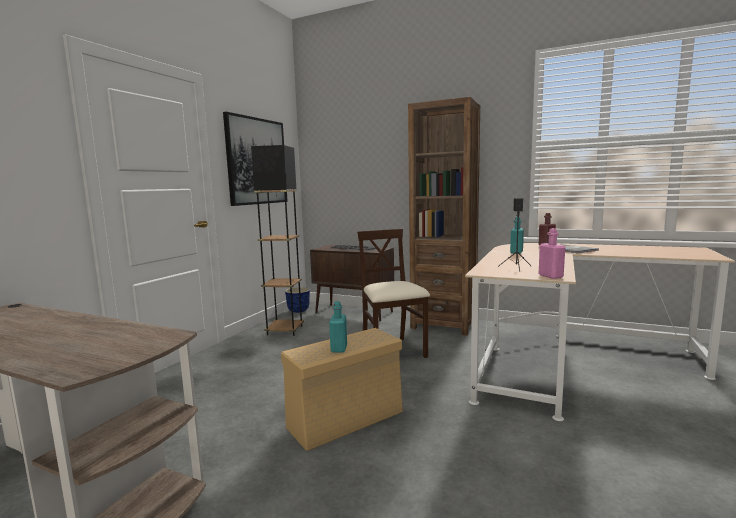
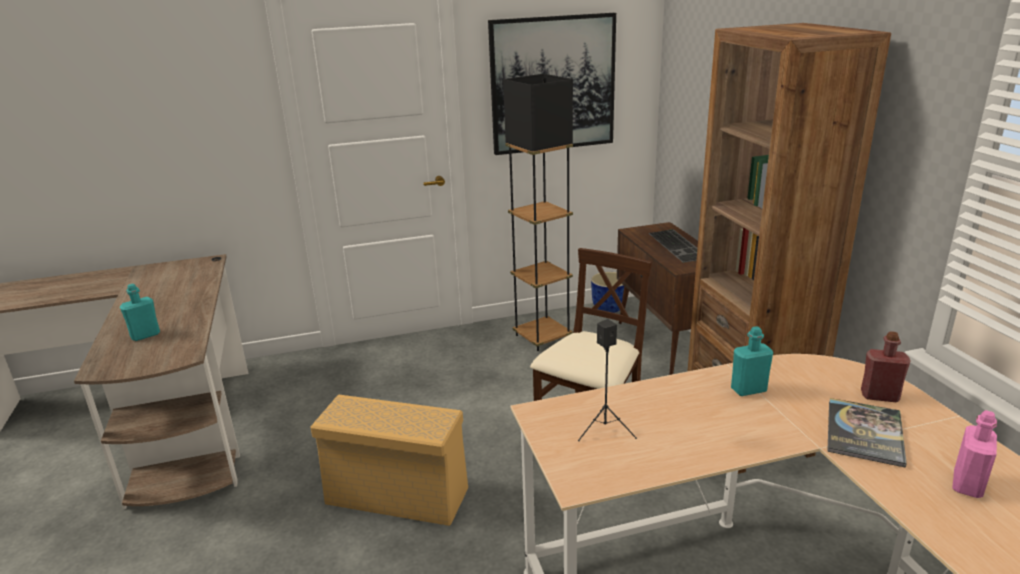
camera: 50 degrees right, 15 degrees up
(339, 348) = (373, 420): turquoise bottle -> turquoise bottle (145, 335)
(550, 276) = (575, 476): pink bottle -> pink bottle (967, 485)

